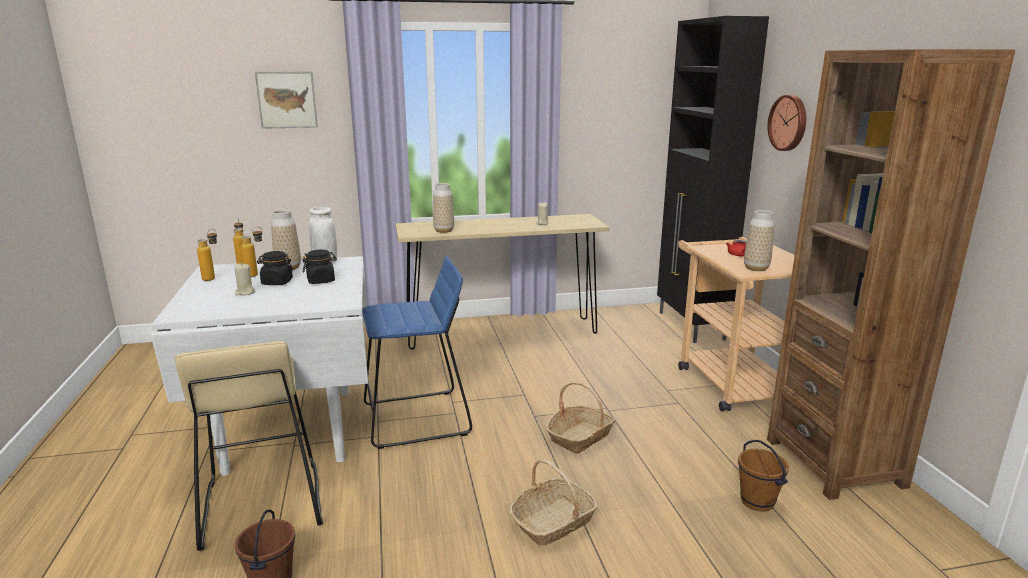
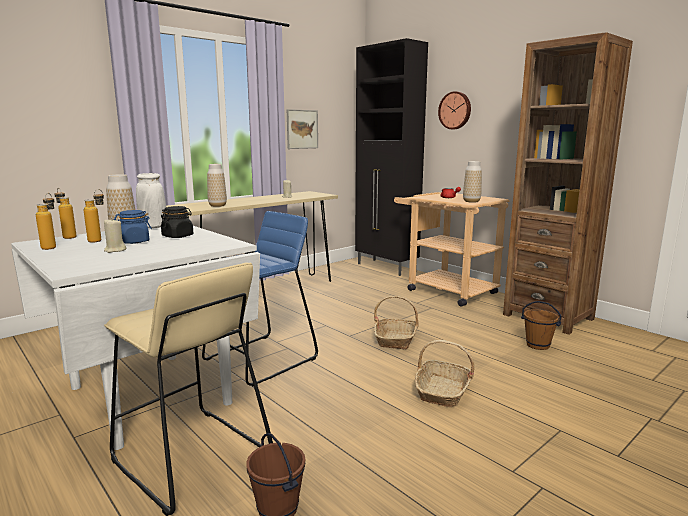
camera: 30 degrees left, 5 degrees down
(277, 282) = (134, 241): black jar -> blue jar
(287, 100) = (44, 88): picture -> picture (302, 129)

